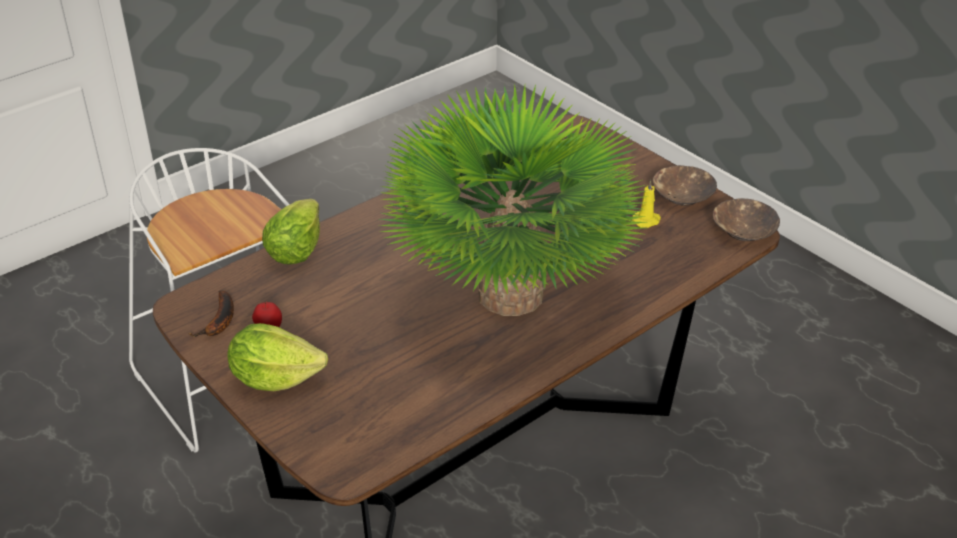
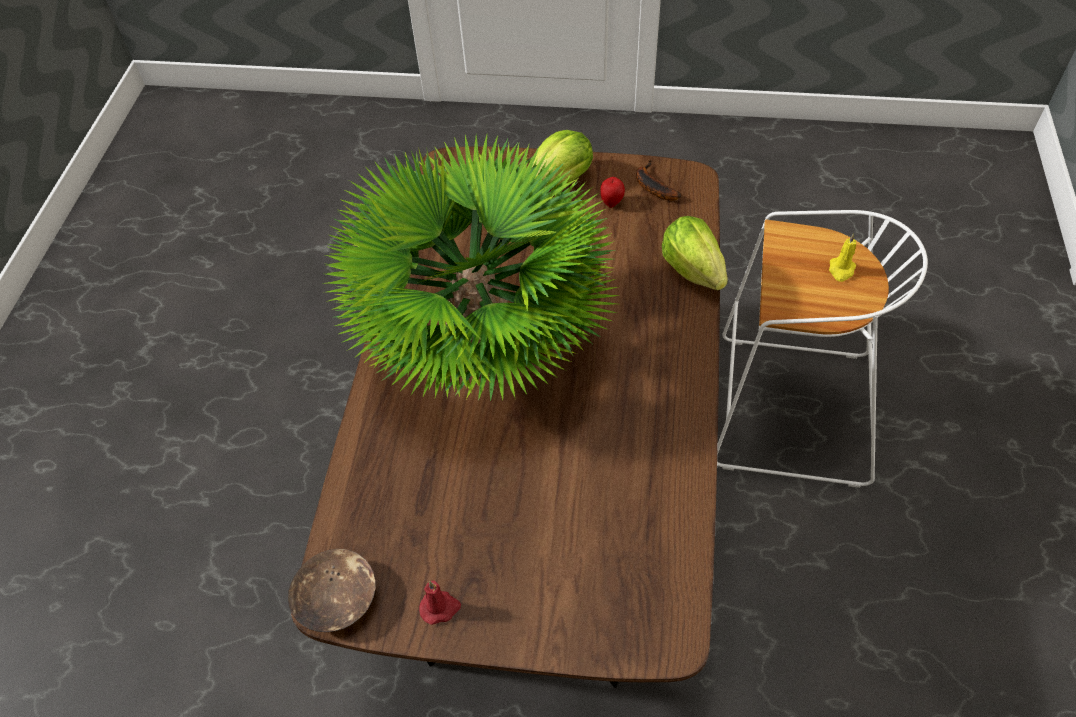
camera: 140 degrees right, 15 degrees up
(647, 220) = (446, 533): yellow candle -> yellow candle (841, 270)
(682, 195) = (440, 608): brown bowl -> red candle

